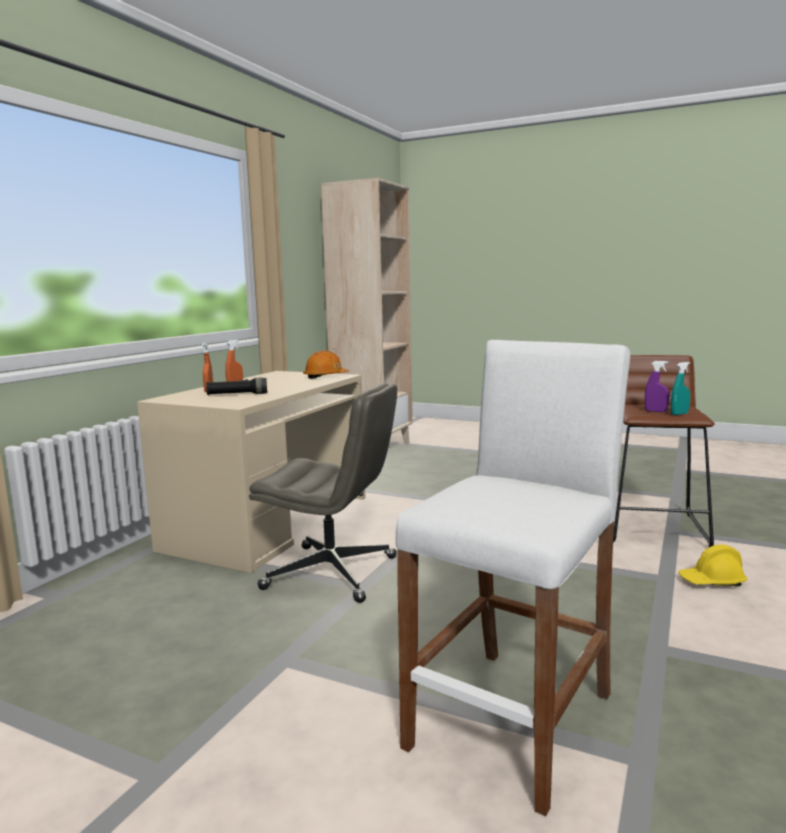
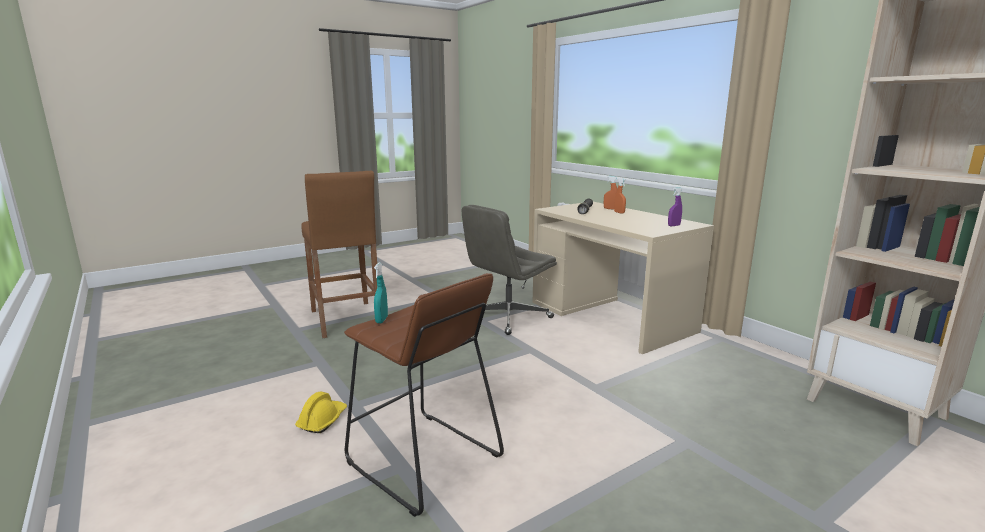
camera: 120 degrees right, 5 degrees up
(325, 377) = (648, 229): orange hard hat -> none
(513, 720) = (346, 319): white stool -> brown stool
(655, 411) = (408, 317): purple spray bottle -> purple spray bottle (674, 225)

